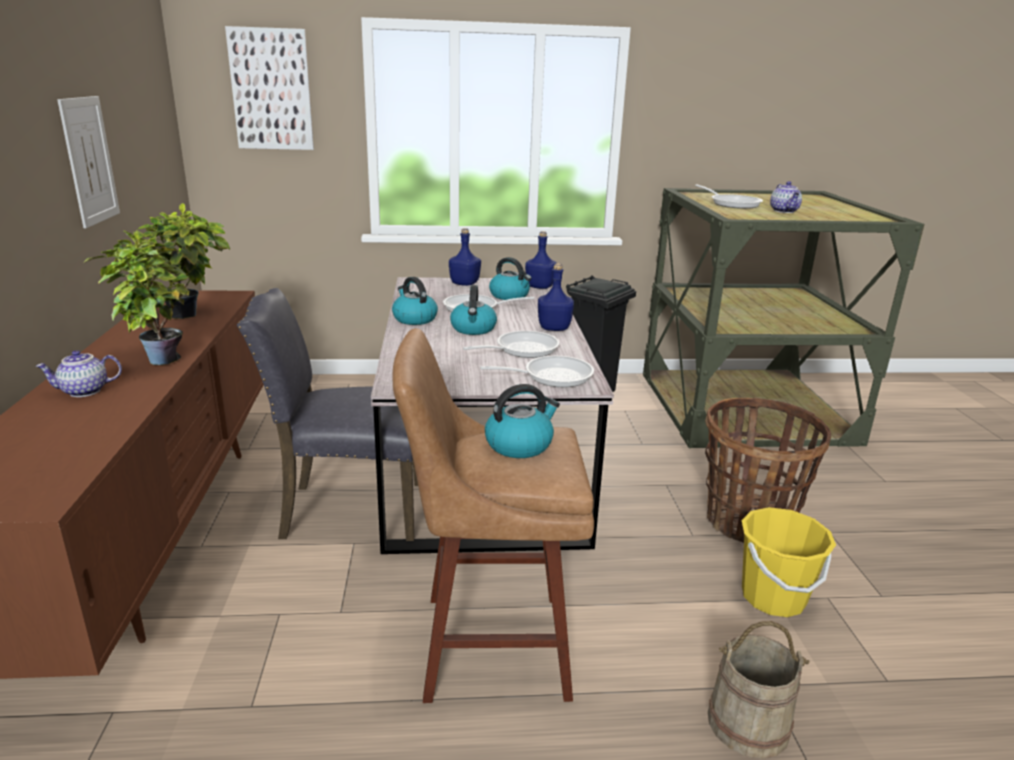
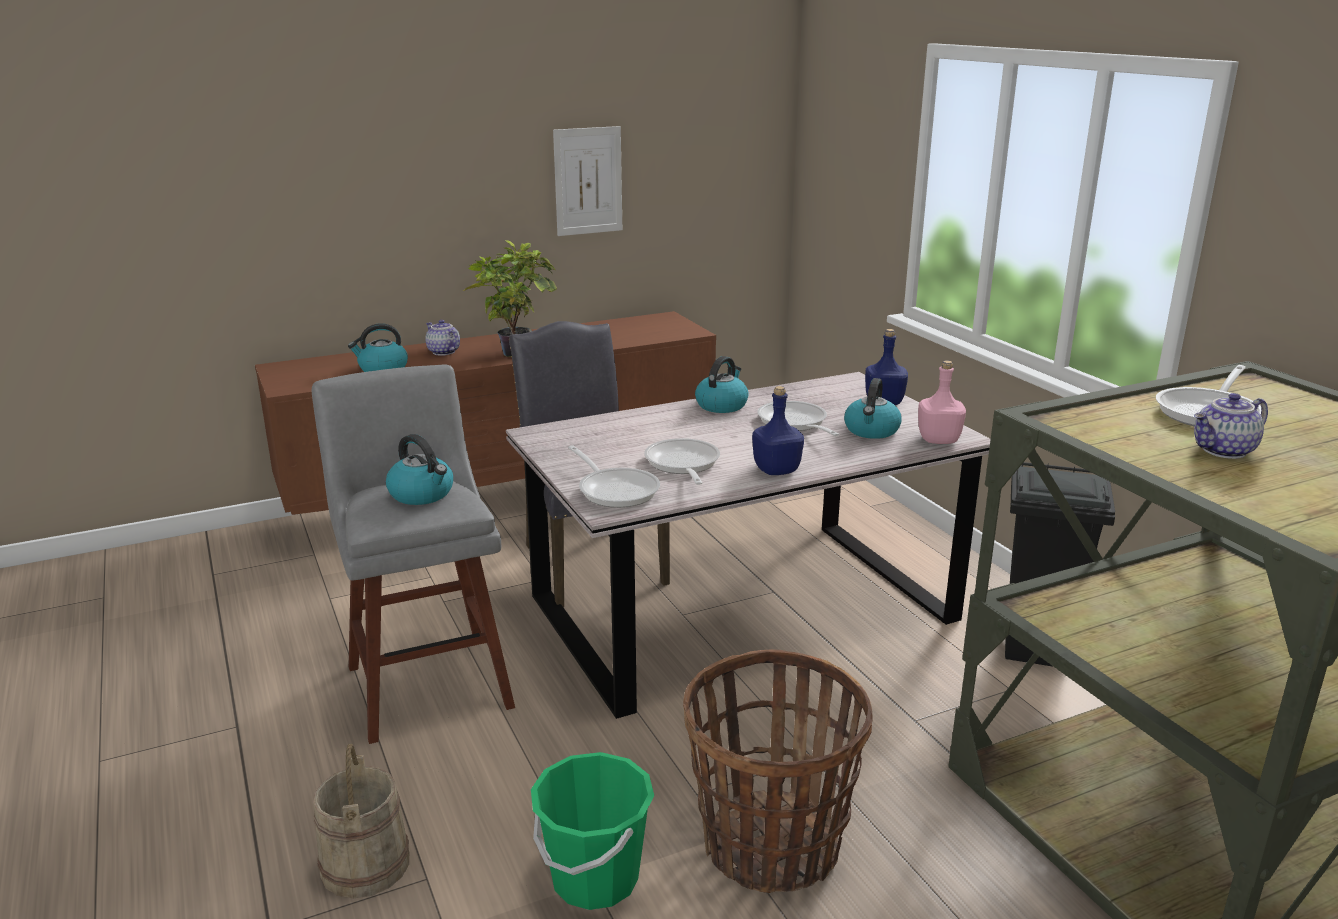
camera: 70 degrees right, 0 degrees up
(192, 315) = (622, 335): potted plant -> none
(271, 90) = (853, 125): picture -> none
(473, 329) = (722, 434): kettle -> kettle (382, 369)
(487, 645) = (428, 682): brown stool -> grey stool
(521, 349) = (682, 465): frying pan -> frying pan turned 135 degrees counterclockwise
(540, 287) = (939, 440): blue bottle -> pink bottle
(773, 597) = (595, 878): yellow bucket -> green bucket

